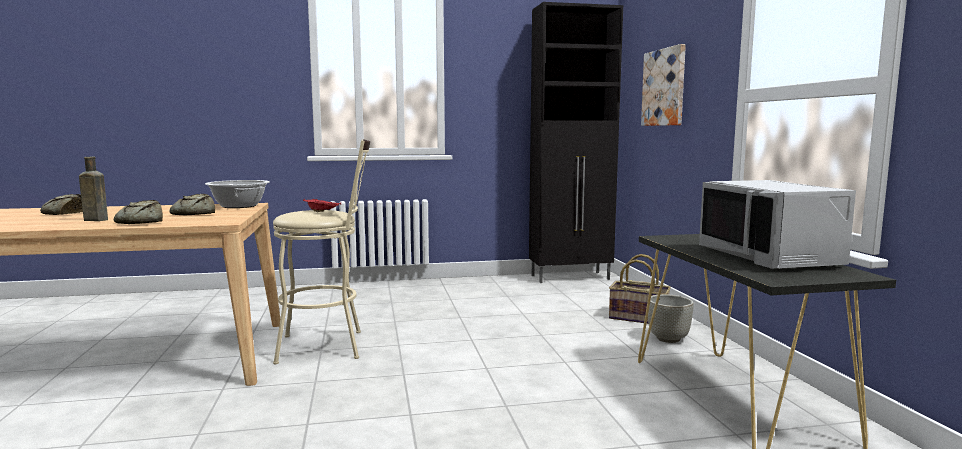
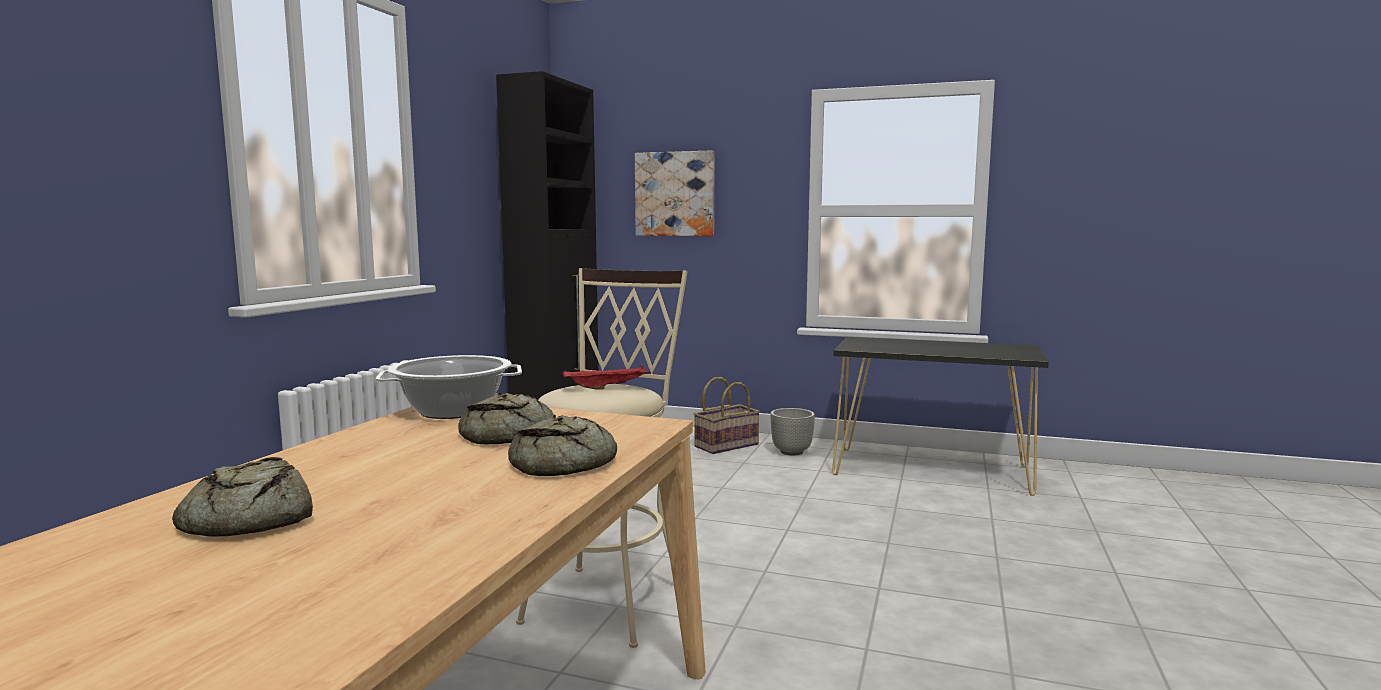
camera: 60 degrees left, 0 degrees up
(94, 220) = (454, 493): brown bottle -> none
(770, 257) = (956, 346): grey microwave -> none

